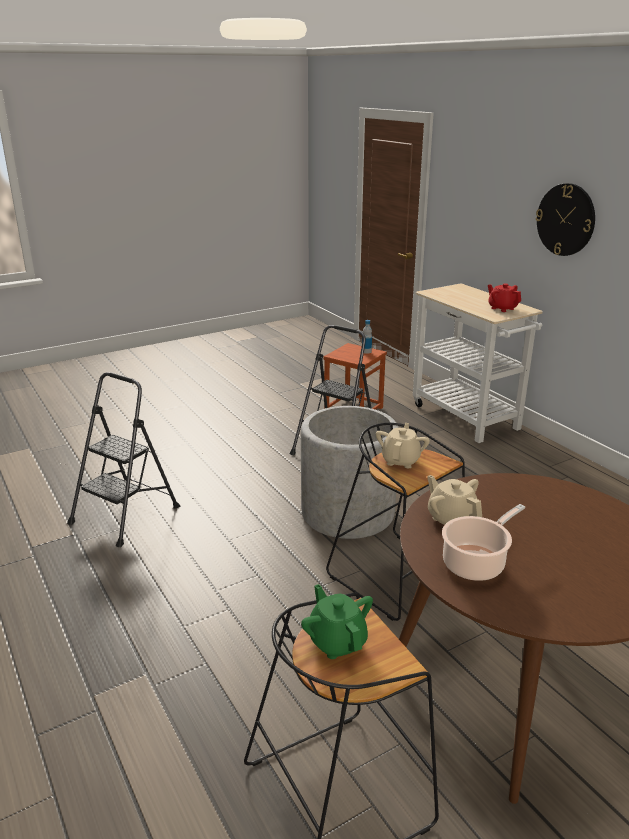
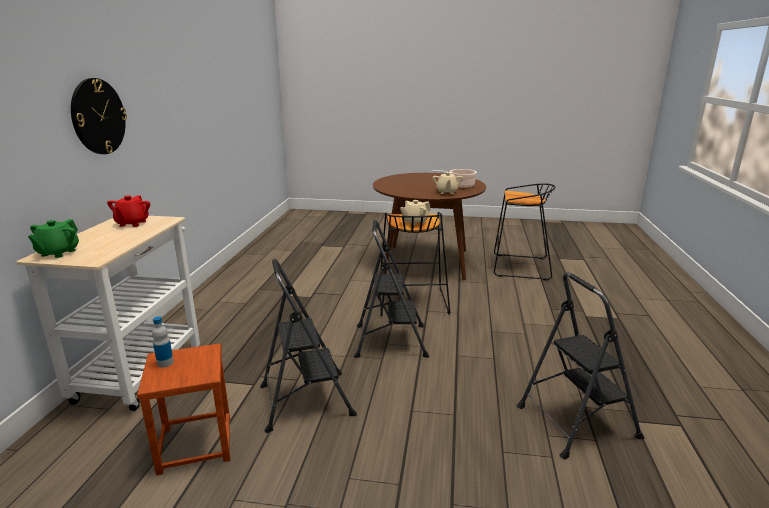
camera: 140 degrees left, 5 degrees down
(337, 641) = (526, 198): green teapot -> green teapot (58, 253)
(348, 513) = (388, 340): grey planter -> black step ladder

